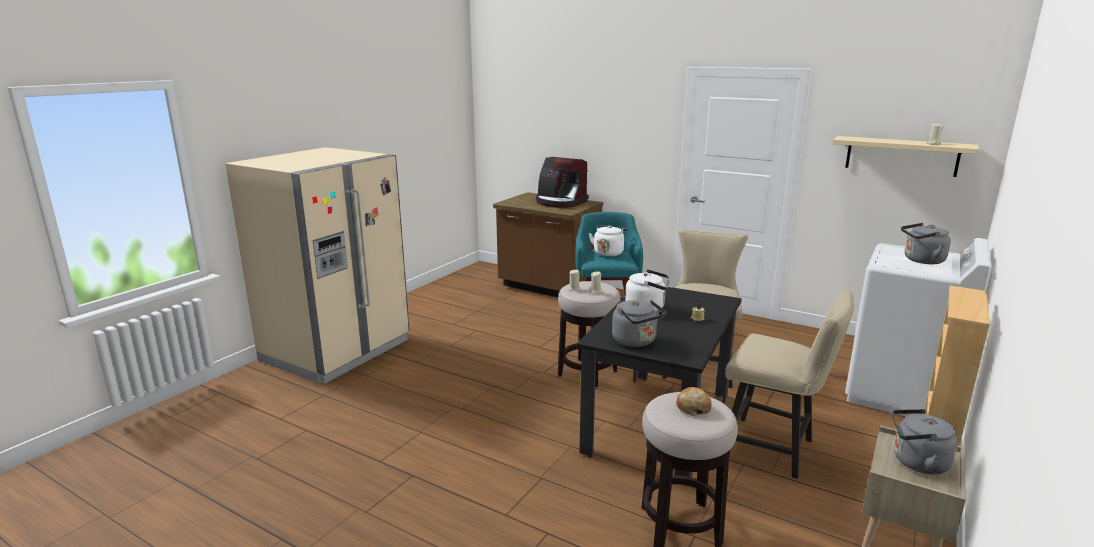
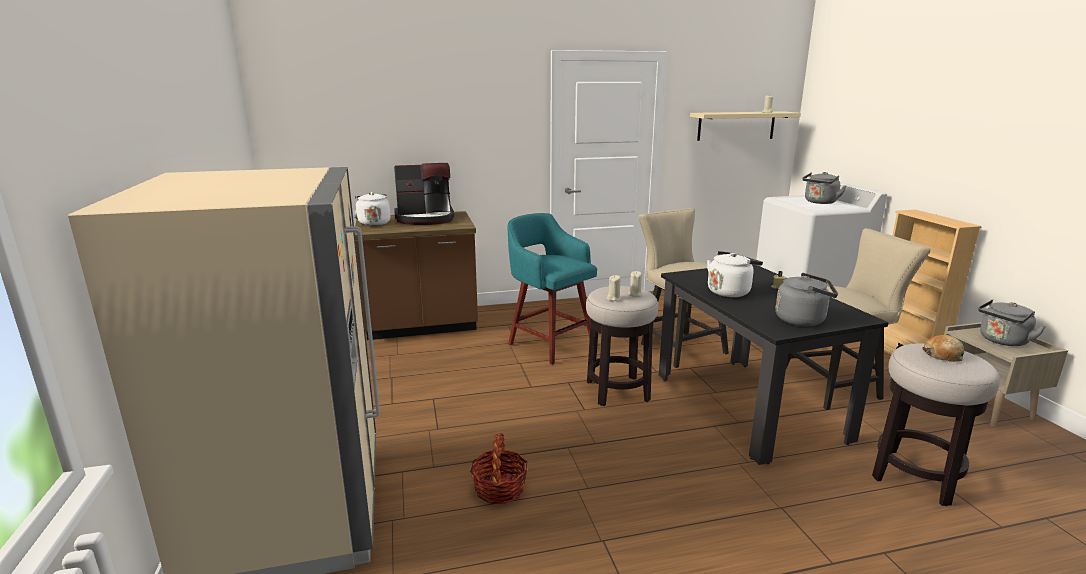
camera: 45 degrees left, 0 degrees up
(423, 386) = (499, 488): none -> basket
(608, 253) = (550, 259): white kettle -> white kettle (373, 223)

